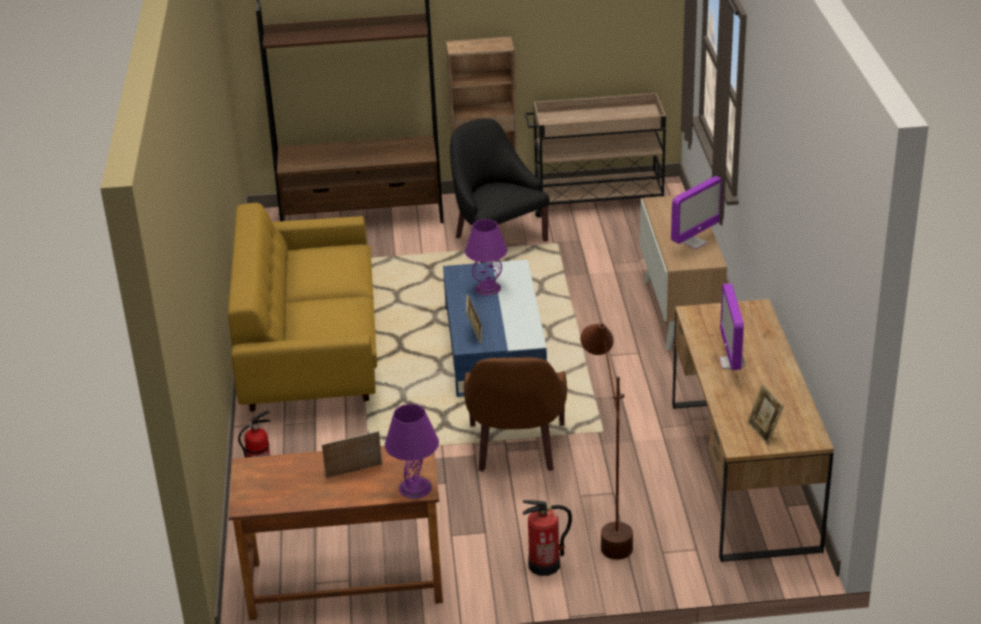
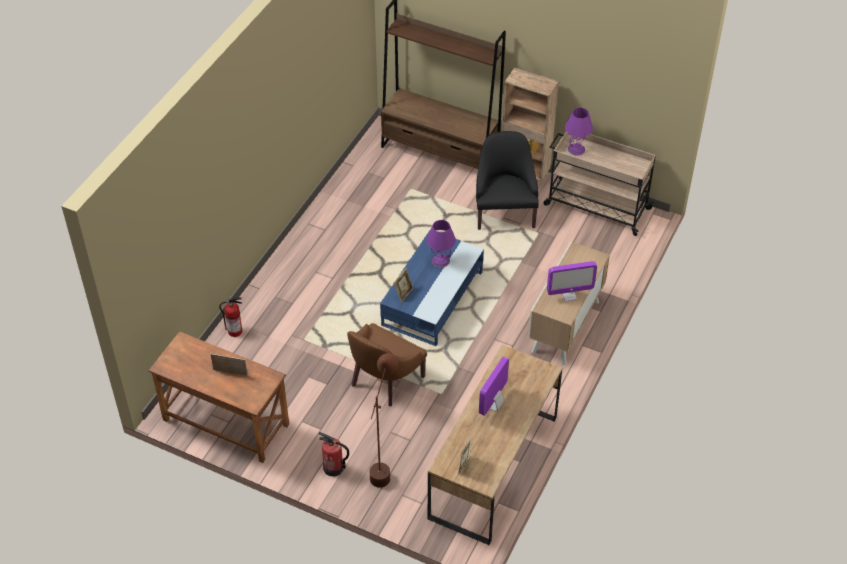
camera: 30 degrees right, 15 degrees up
(310, 351) = (329, 249): yellow sofa -> none
(415, 487) = (251, 400): purple table lamp -> purple table lamp (576, 149)

